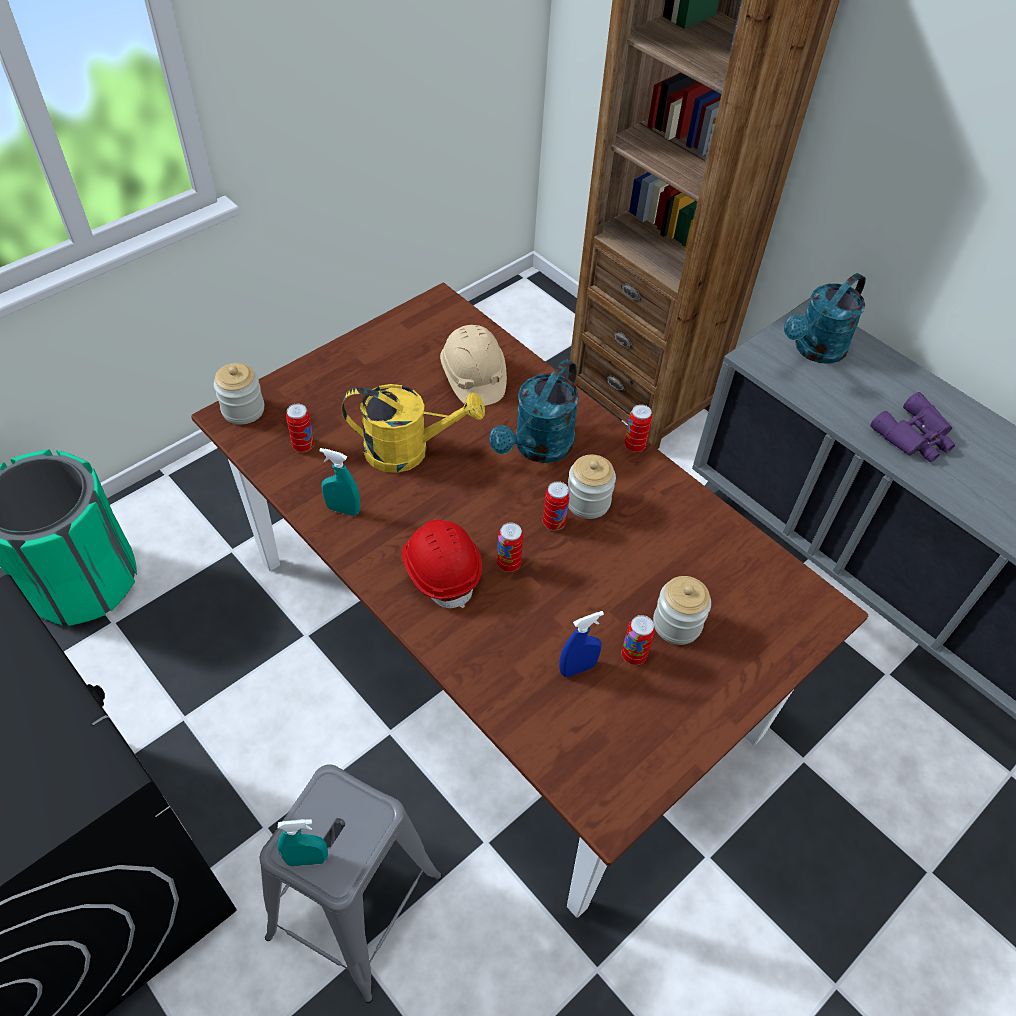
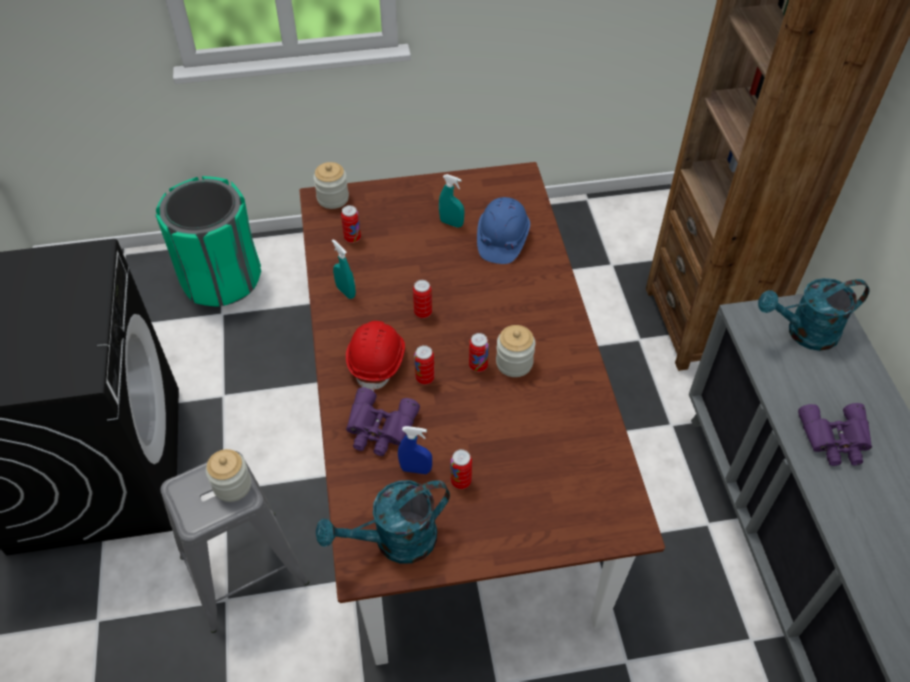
camera: 35 degrees right, 0 degrees up
(307, 859) = (186, 499): turquoise spray bottle -> turquoise spray bottle (451, 223)
(408, 450) = (417, 271): yellow watering can -> none
(473, 378) = (502, 240): beige hard hat -> blue hard hat
(503, 644) = (379, 428): none -> purple binoculars
(538, 448) = (508, 309): turquoise watering can -> turquoise watering can (395, 542)
(634, 446) = (582, 339): can -> can (423, 312)
(677, 624) = (509, 477): jar -> jar (232, 485)

